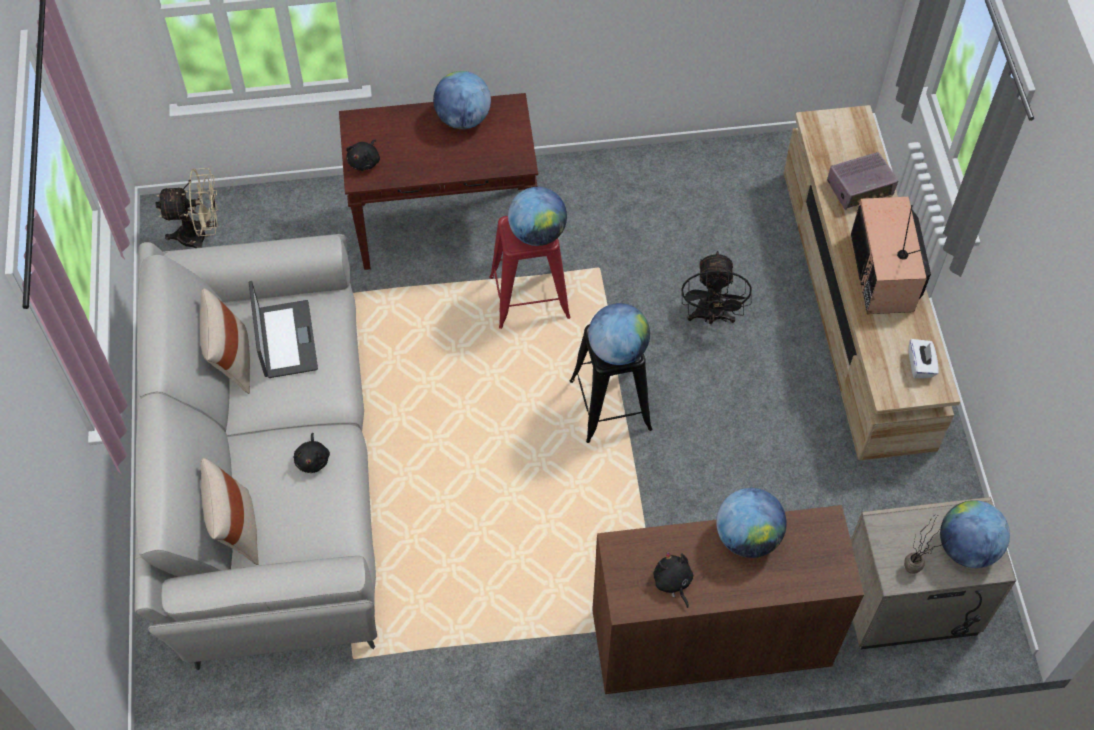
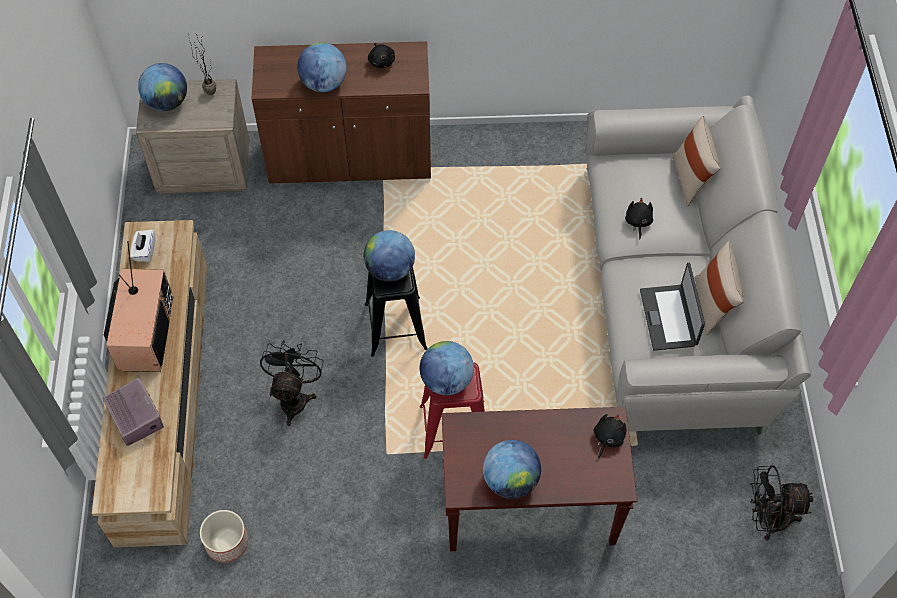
camera: 175 degrees left, 0 degrees up
(200, 236) = (767, 519): beige fan -> black fan
(744, 177) = (227, 543): none -> planter
(860, 189) = (136, 417): radio -> radio turned 75 degrees clockwise

